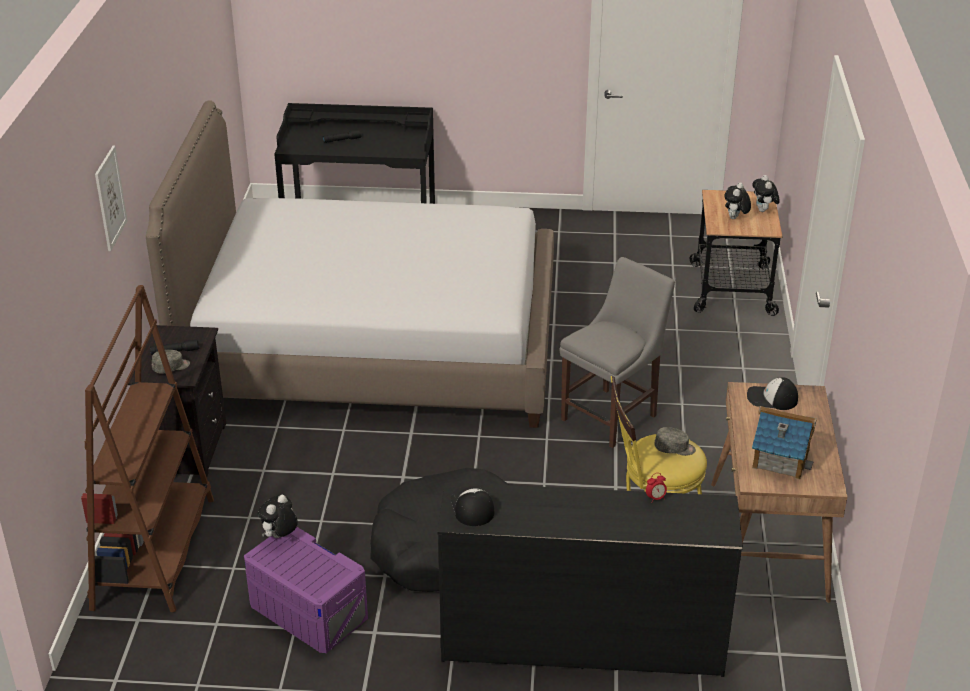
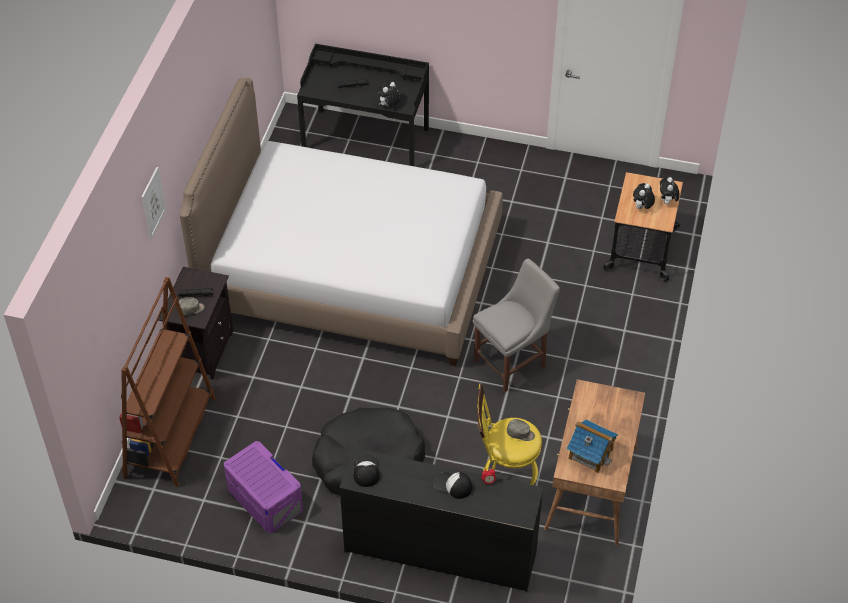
camera: 10 degrees right, 15 degrees up
(279, 537) = (249, 451): plush toy -> plush toy (389, 105)
(771, 398) = (602, 399): cap -> cap (453, 485)

